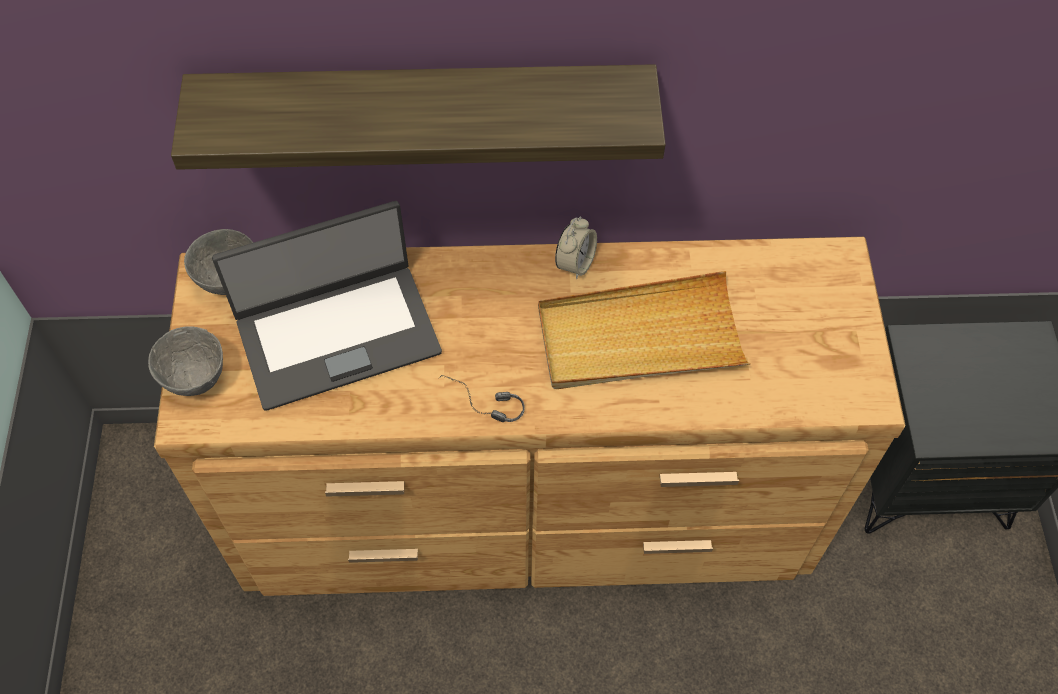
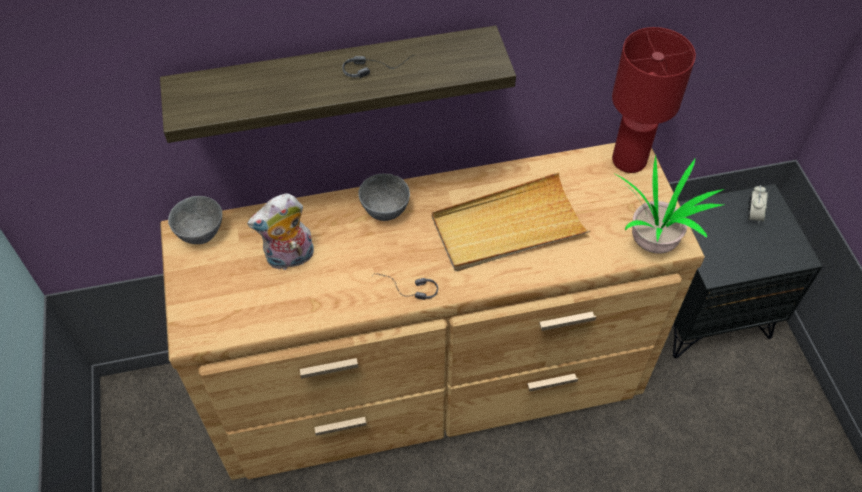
camera: 10 degrees left, 5 degrees down
(194, 380) = (190, 307): grey bowl -> grey bowl (385, 212)
(337, 334) = (290, 259): laptop -> plush toy
(477, 104) = (378, 67): none -> headphones
(575, 263) = (451, 184): alarm clock -> alarm clock (753, 215)
(830, 268) = (628, 161): none -> red table lamp
(838, 389) = (653, 239): none -> potted plant

